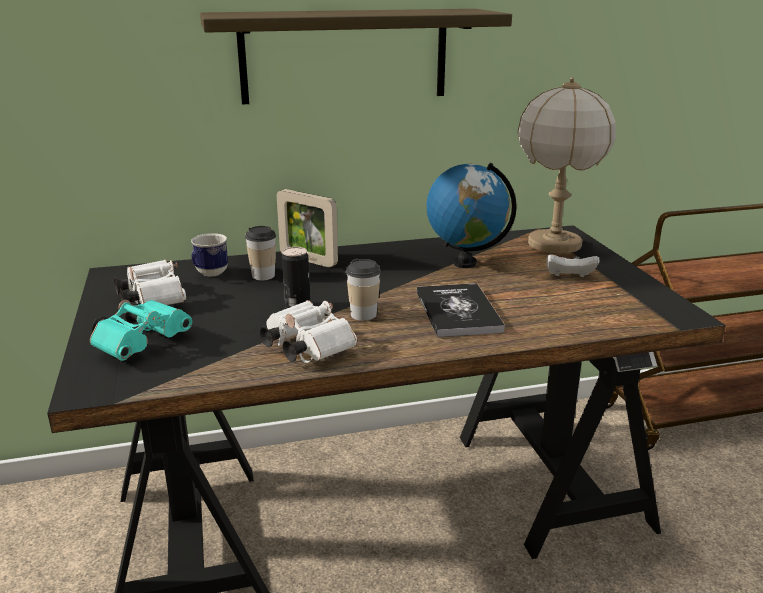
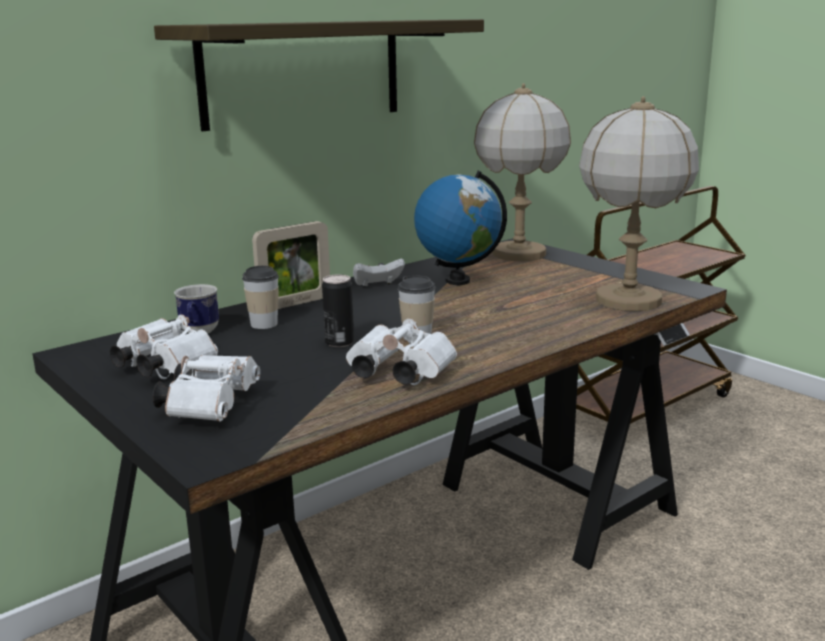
camera: 25 degrees left, 5 degrees down
(143, 343) = (211, 405): turquoise binoculars -> white binoculars
(308, 260) = (295, 303): picture frame -> picture frame turned 45 degrees counterclockwise
(457, 312) = (503, 319): book -> none
(569, 277) = (565, 277): white game controller -> white game controller (377, 286)
(600, 317) = (628, 301): none -> table lamp

